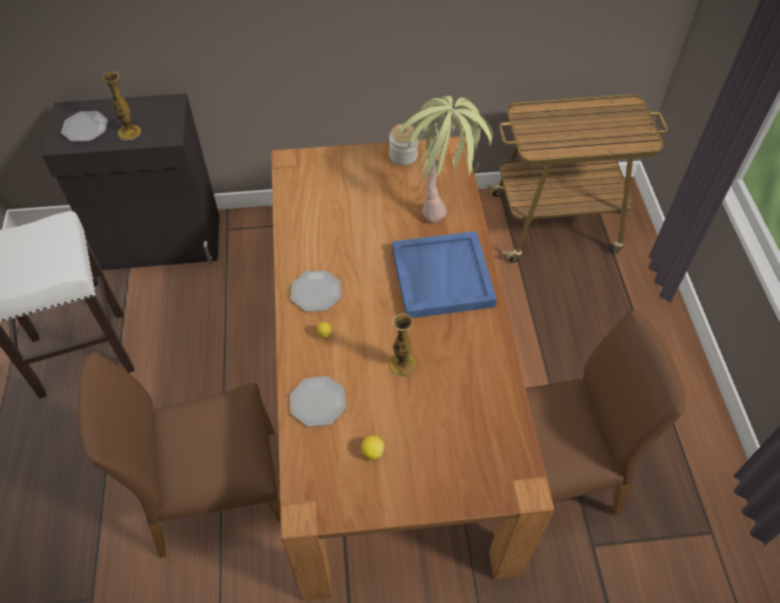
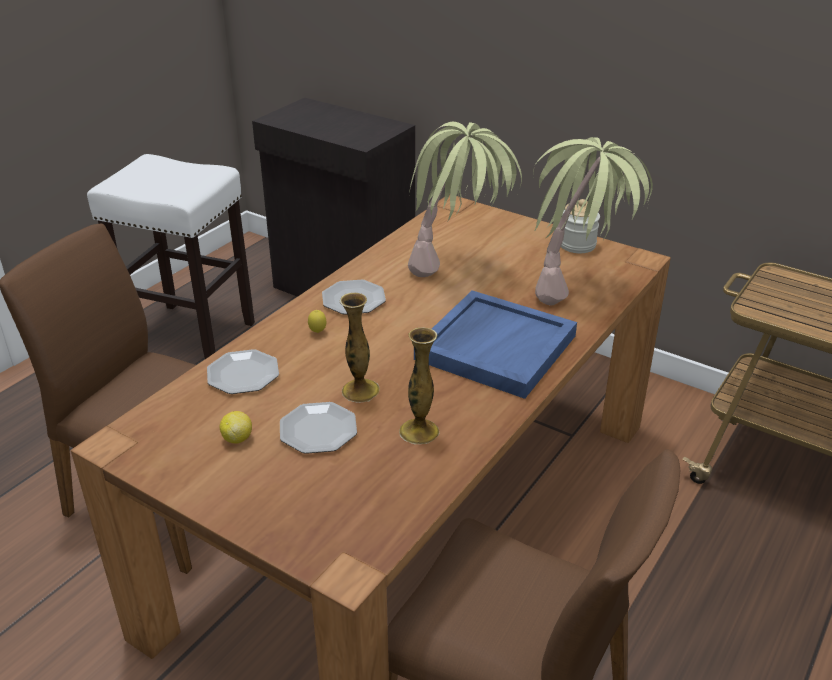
camera: 40 degrees right, 20 degrees down
(86, 128) = (306, 117): plate -> plate (319, 430)
(129, 132) = (334, 130): vase -> vase (419, 431)
(355, 224) = (458, 270): none -> potted plant

